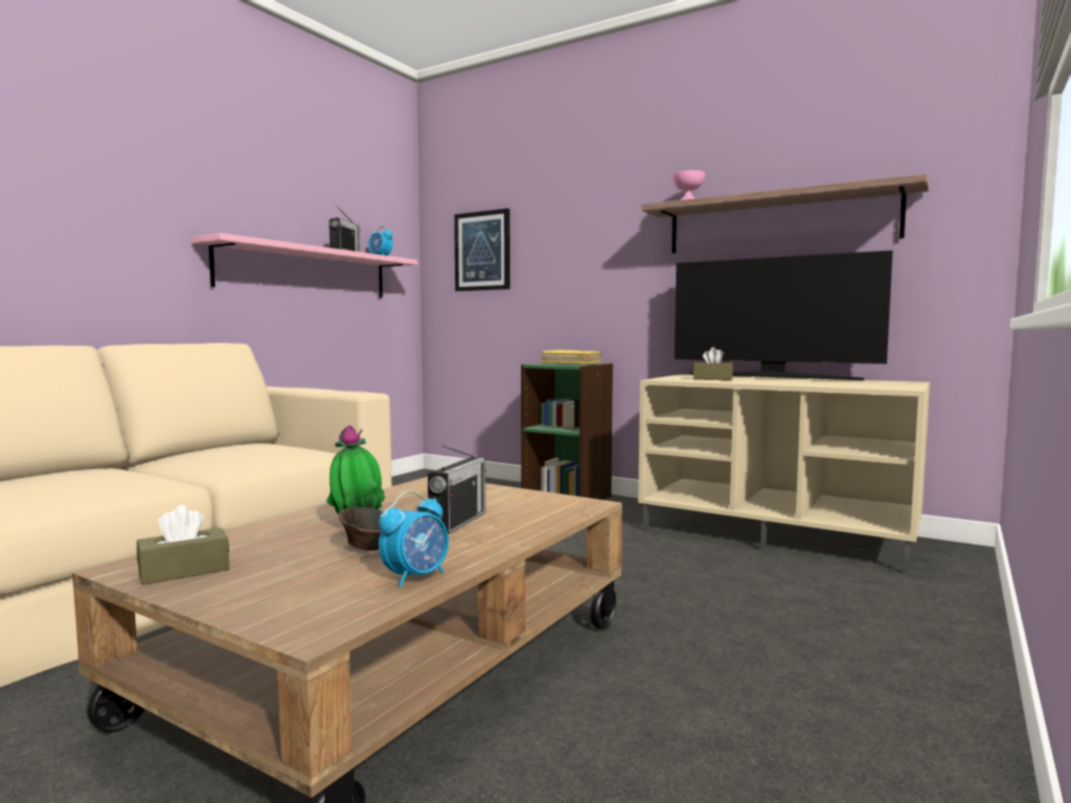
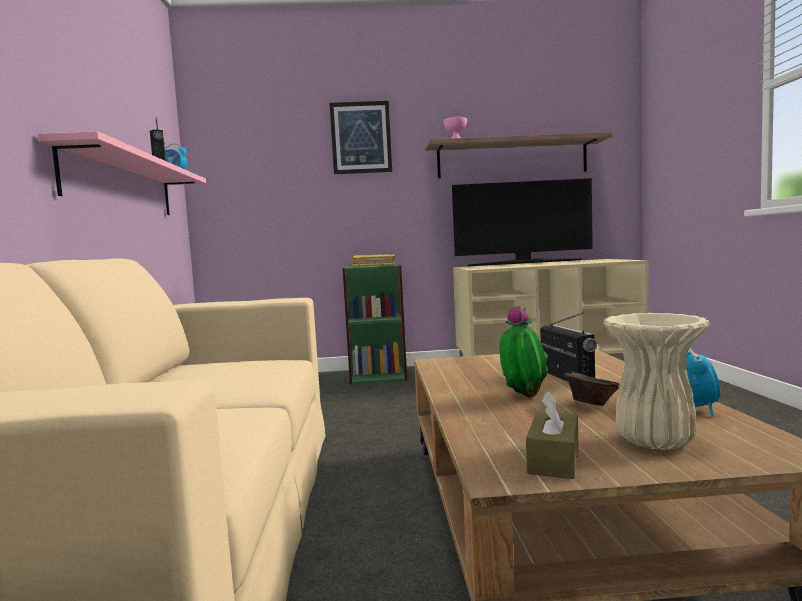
camera: 35 degrees left, 0 degrees up
(278, 586) = (656, 442): none -> beige vase
(482, 251) = (260, 173): picture -> picture (361, 138)
(712, 379) = (503, 266): brown tissue box -> none

